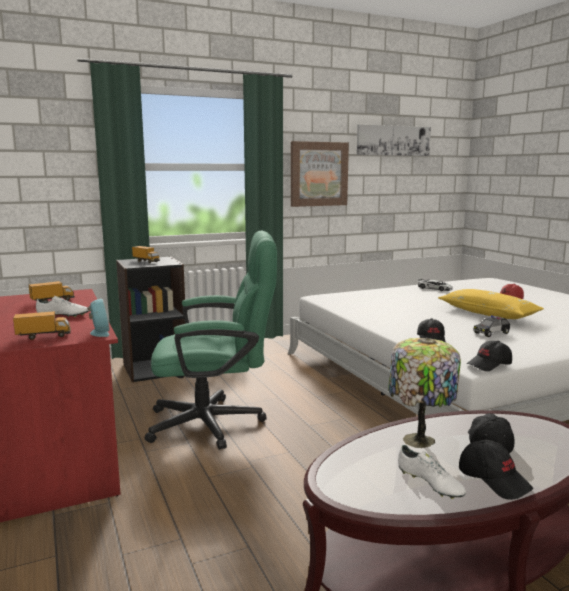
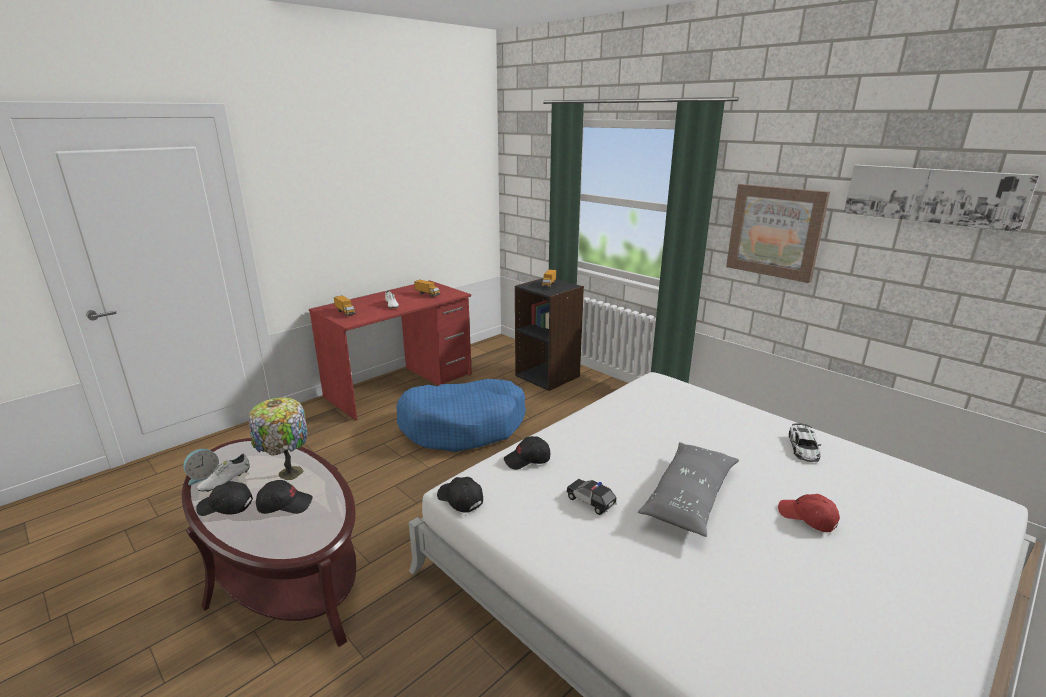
camera: 70 degrees right, 10 degrees up
(99, 332) = (356, 321): alarm clock -> alarm clock (203, 476)
(217, 423) = (463, 426): green office chair -> blue dog bed
(488, 313) = (689, 497): yellow pillow -> grey pillow
(494, 480) = (225, 507): black cap -> black cap turned 60 degrees clockwise

